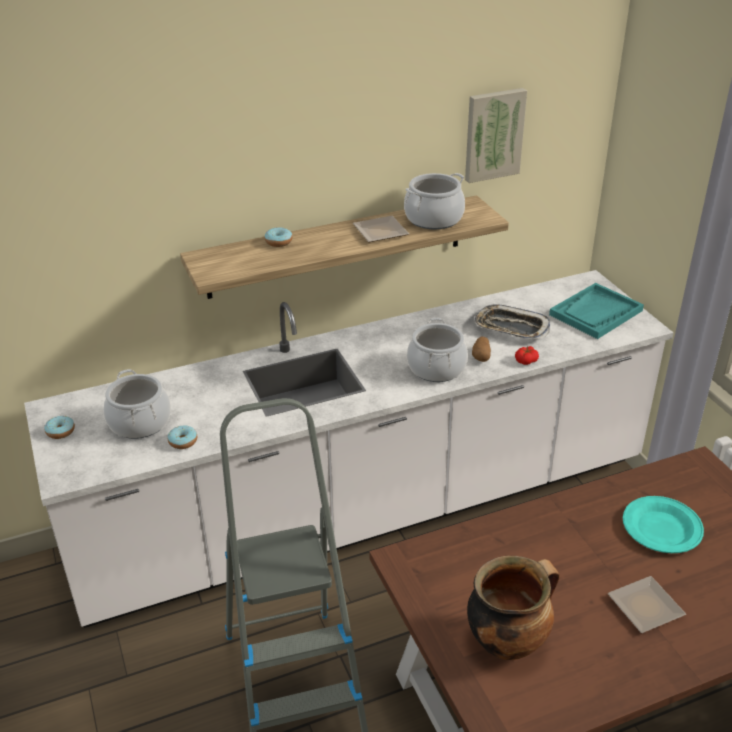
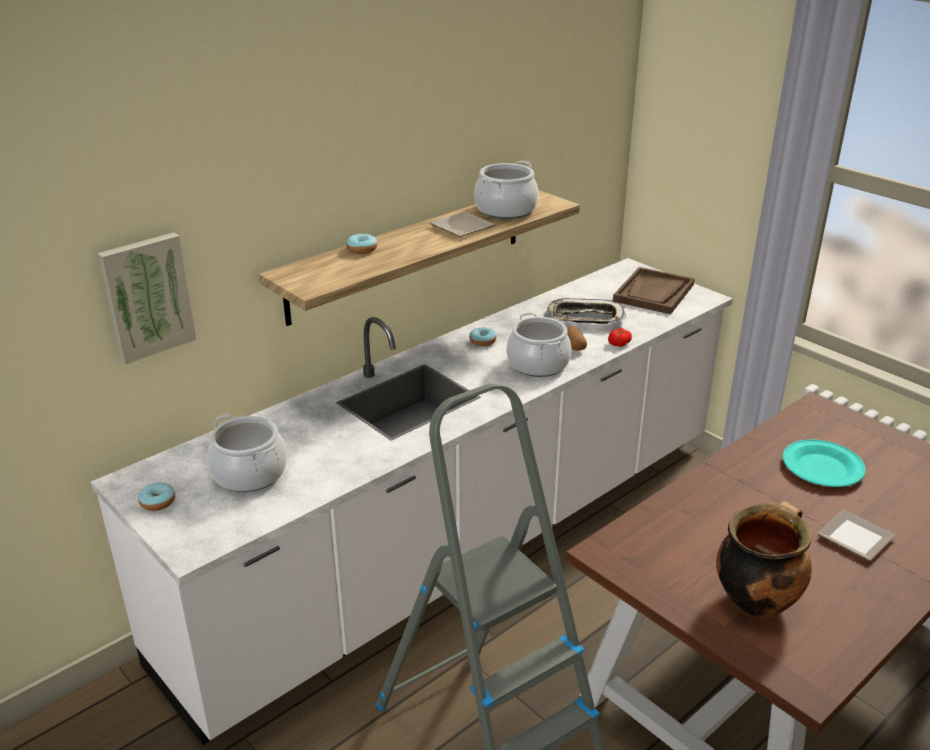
camera: 20 degrees left, 5 degrees down
(183, 441) = (313, 483): donut -> donut (482, 341)
(493, 134) = (542, 121): picture -> picture (146, 296)
(596, 313) = (654, 293): turquoise tray -> brown tray

